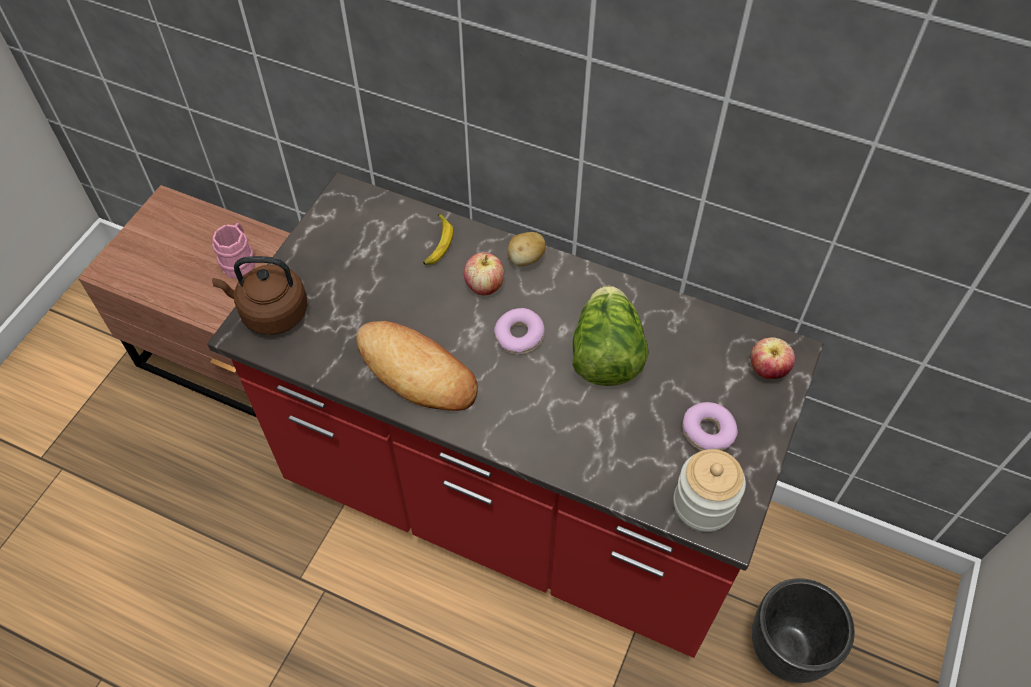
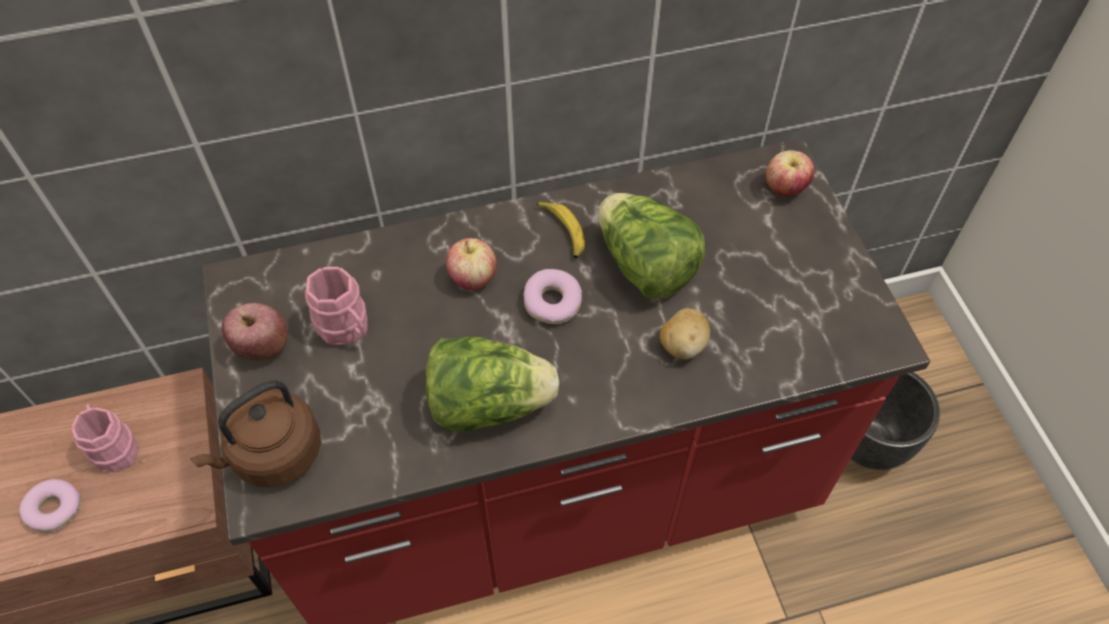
camera: 40 degrees left, 0 degrees up
(323, 244) = (262, 347): none -> apple
(379, 267) = (347, 329): none -> pink mug
(417, 371) = (488, 404): bread -> lettuce
(437, 244) = (385, 268): banana -> banana (563, 232)
(525, 259) = (487, 228): potato -> potato (682, 345)
(703, 504) = (849, 336): jar -> none
(708, 432) = (792, 273): donut -> donut (55, 509)

